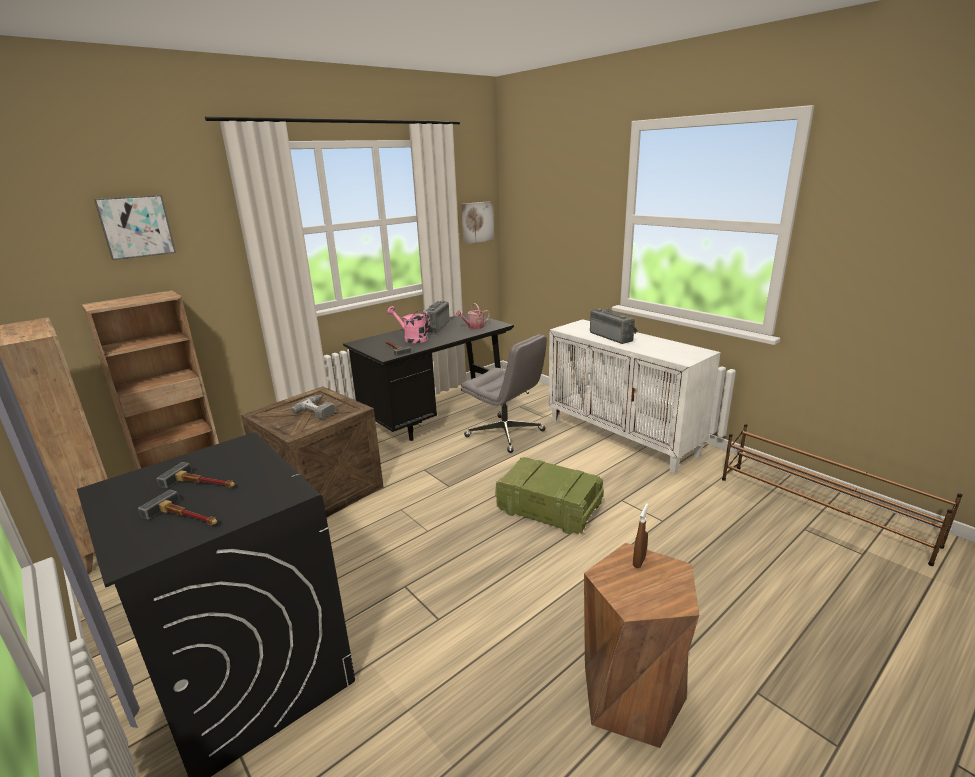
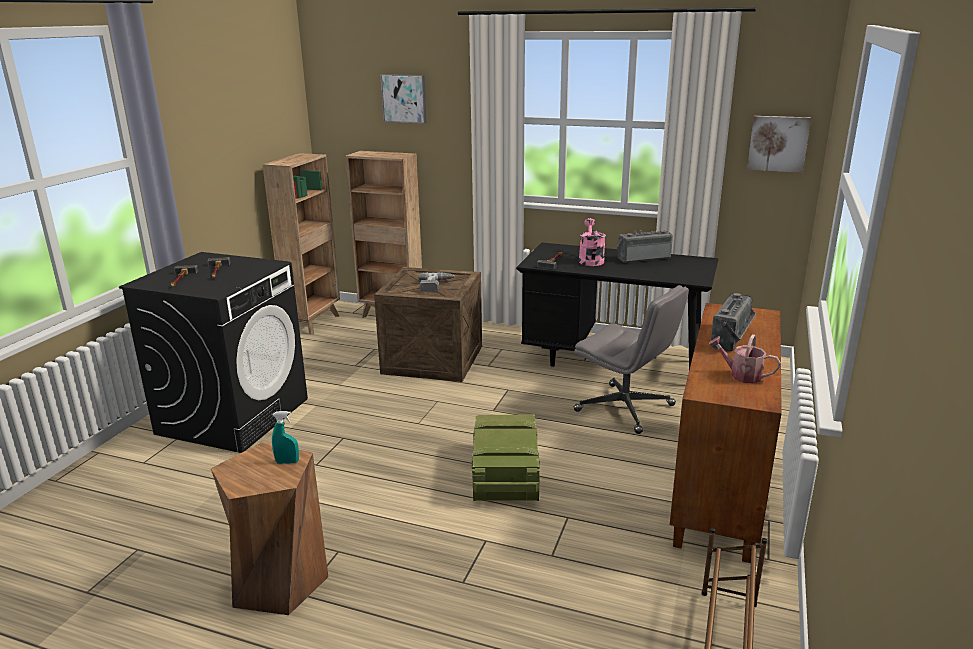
camera: 60 degrees right, 0 degrees up
(473, 327) = (669, 272): watering can -> watering can (741, 375)
(506, 434) = (626, 408): grey office chair -> grey office chair turned 60 degrees counterclockwise
(623, 437) = (720, 487): white cabinet -> brown cabinet
(639, 561) = (287, 462): brown spray bottle -> turquoise spray bottle

